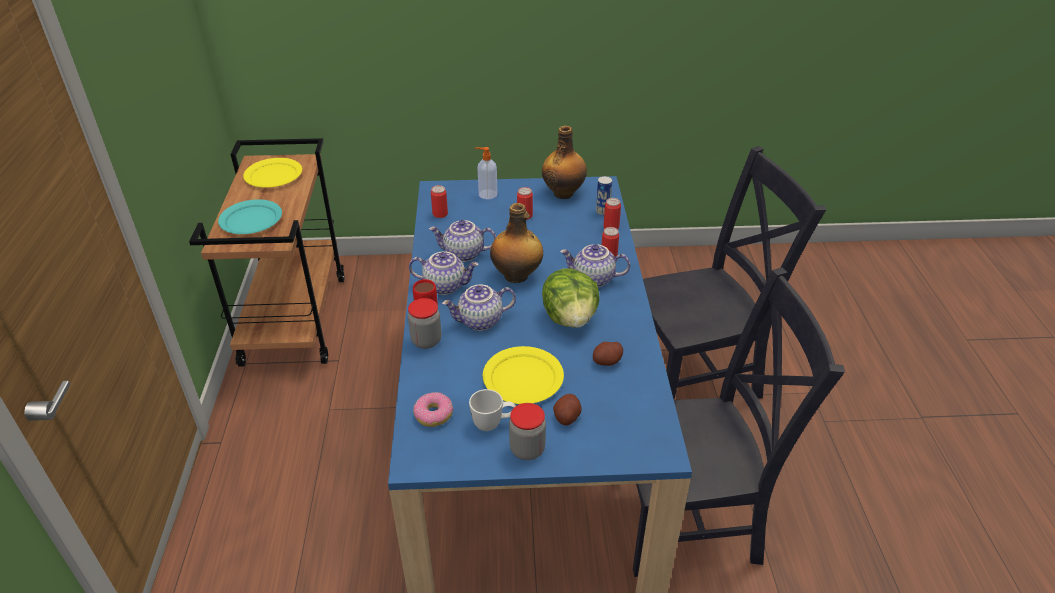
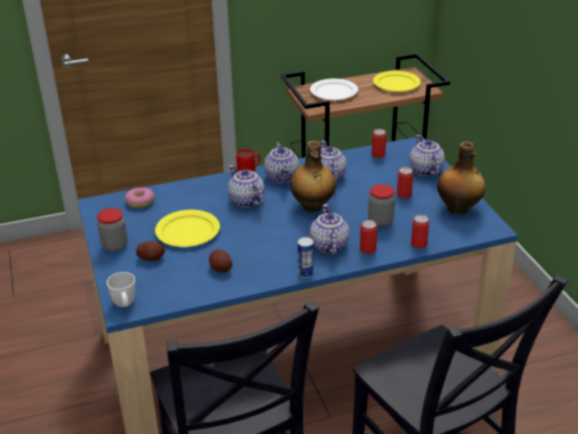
camera: 75 degrees right, 5 degrees down
(250, 220) = (333, 92): turquoise plate -> white plate
(426, 341) = (214, 183): jar -> jar (380, 221)
(487, 194) = (424, 170): soap dispenser -> teapot
(493, 424) = (136, 227): white mug -> white mug (125, 305)
(570, 318) = (268, 242): lettuce -> none
(602, 211) = (442, 235): can -> can (305, 274)

